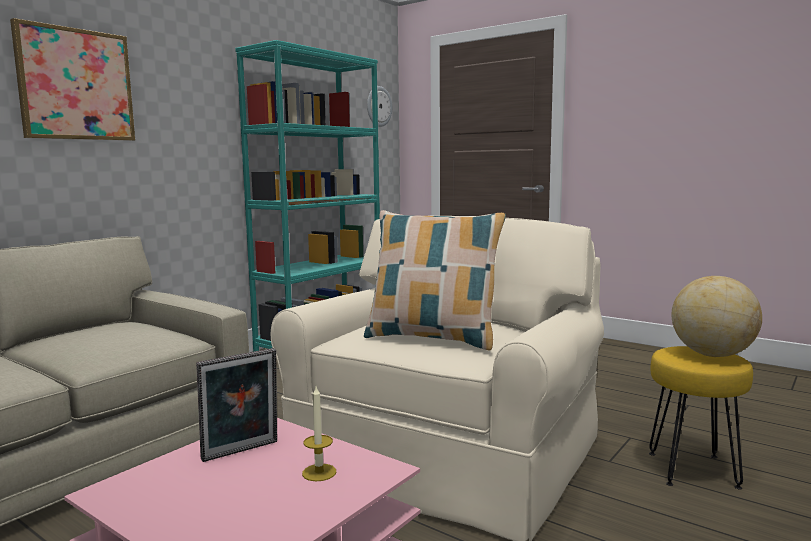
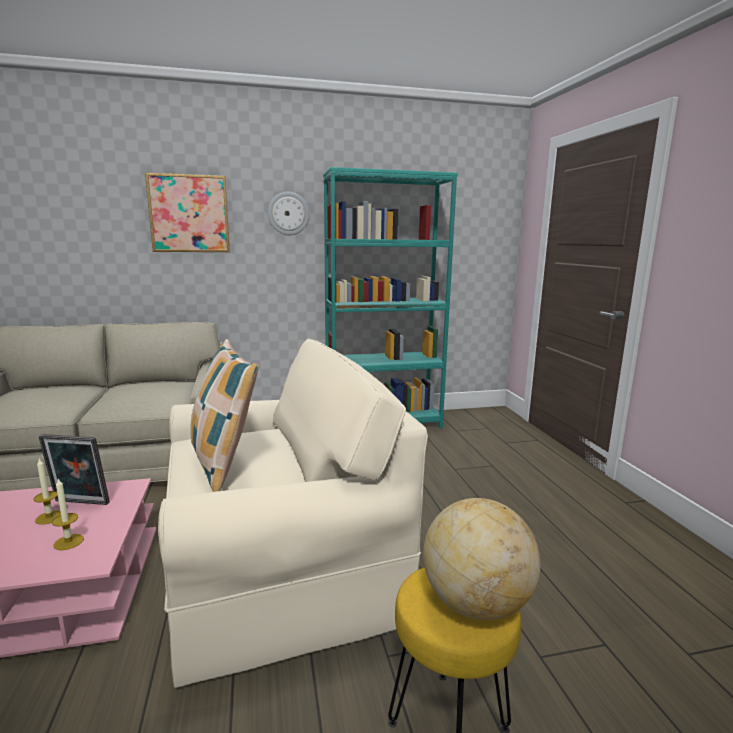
camera: 40 degrees right, 5 degrees up
(238, 471) = (49, 517): none -> candle
(378, 106) = (492, 214): wall clock -> wall clock (288, 213)

